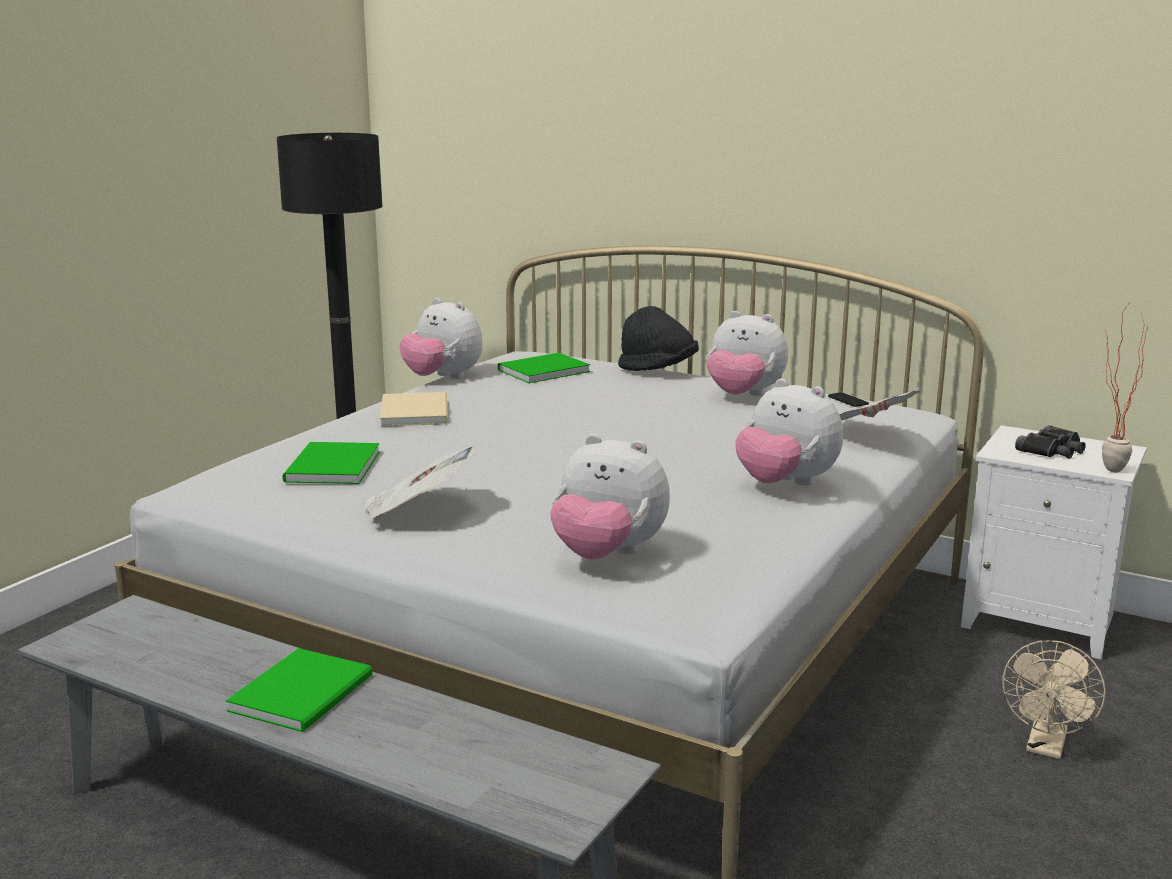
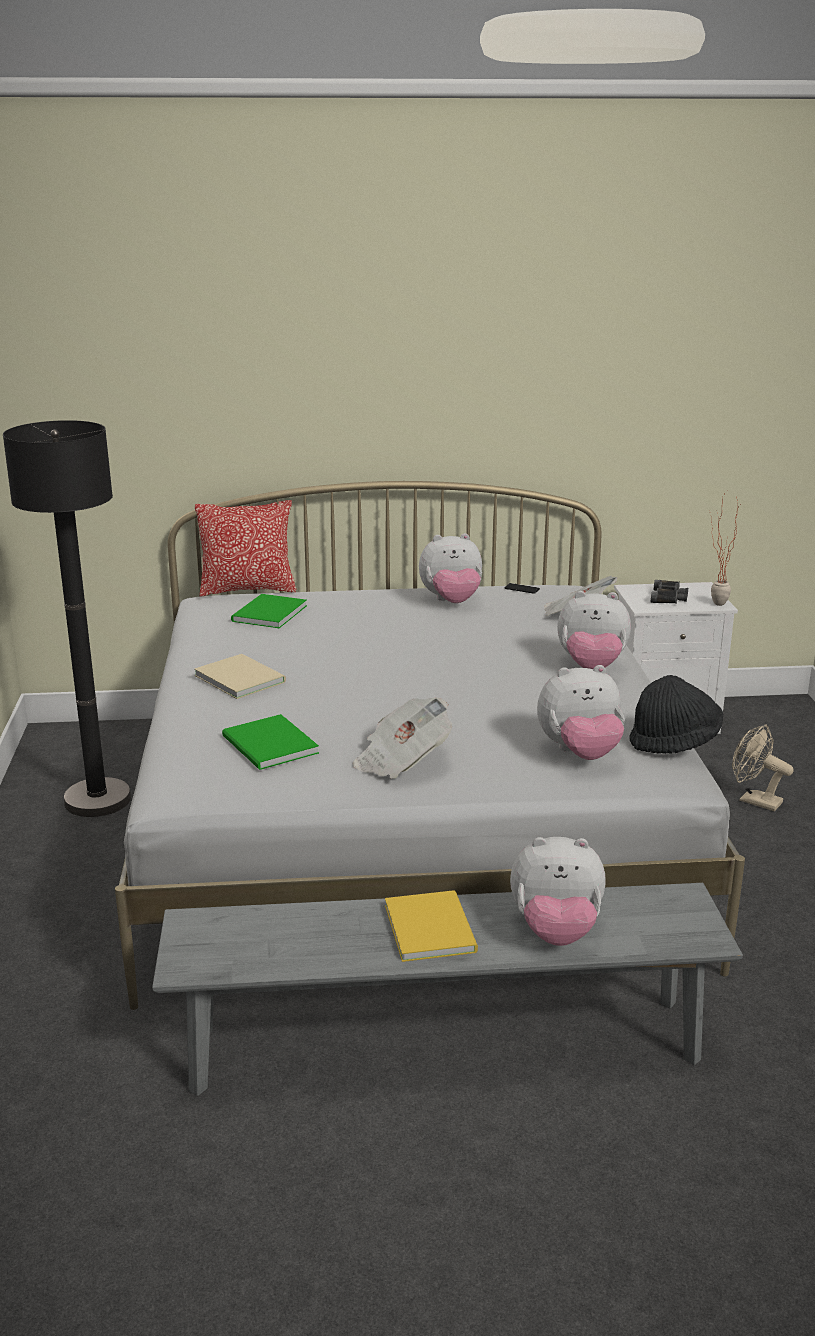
camera: 35 degrees left, 5 degrees up
(306, 692) = (431, 926): green book -> yellow book
(443, 378) = (193, 640): plush toy -> plush toy (556, 932)
(569, 352) = (248, 589): none -> pillow
(658, 370) = (353, 592): black hat -> black hat (674, 742)
(1046, 747) = (754, 800): beige fan -> beige fan turned 135 degrees clockwise

